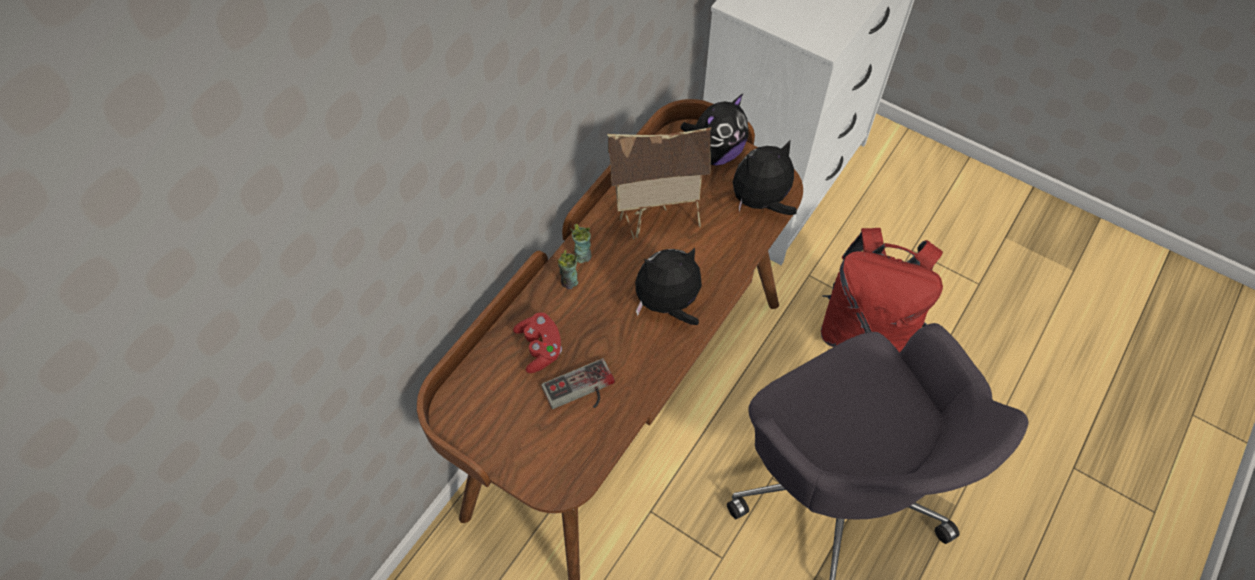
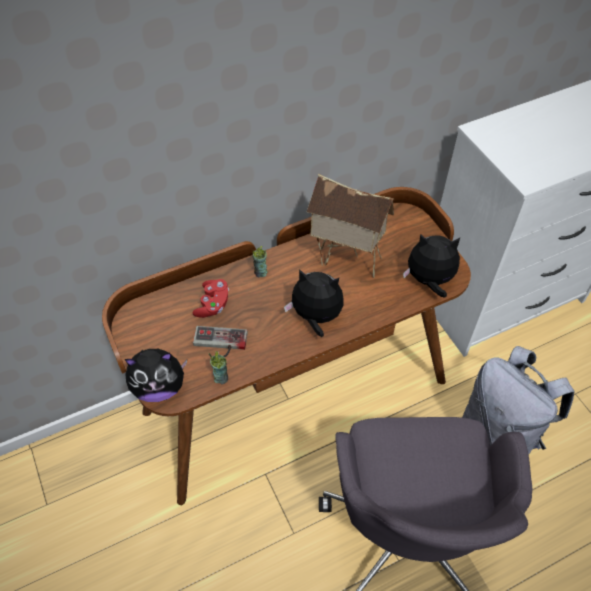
camera: 30 degrees right, 5 degrees down
(582, 256) = (280, 260): cup -> cup (221, 378)
(715, 153) = (418, 235): plush toy -> plush toy (159, 387)
(864, 331) = (499, 433): red backpack -> grey backpack

